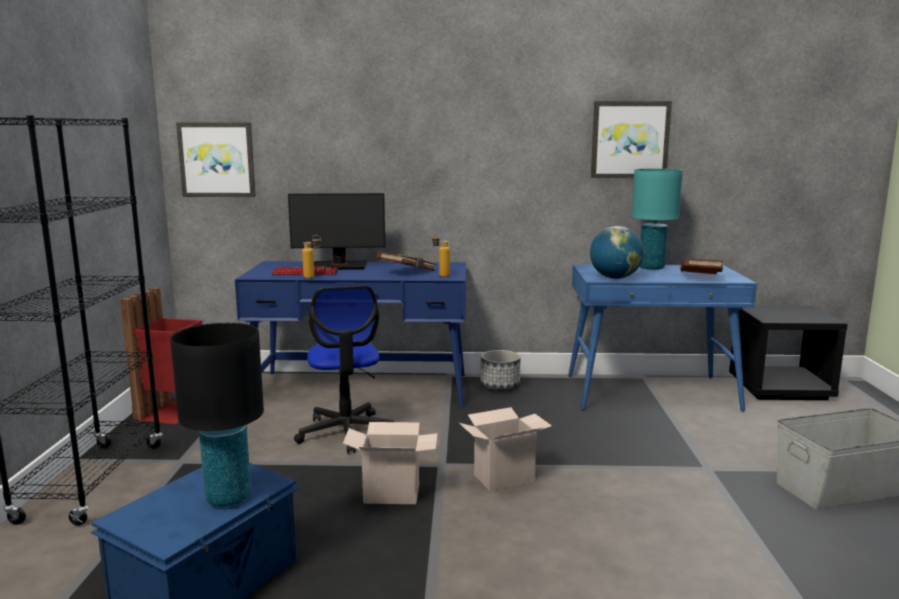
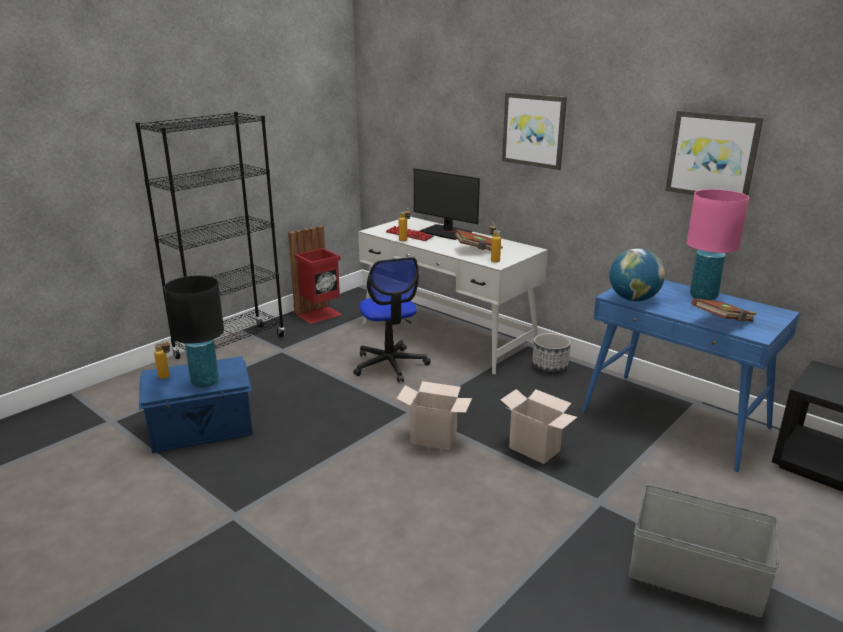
camera: 40 degrees right, 10 degrees up
(155, 513) = (167, 377): none -> bottle
(217, 159) = (386, 132): picture -> picture (534, 130)
(346, 432) = (390, 365): office chair -> office chair turned 45 degrees counterclockwise
(361, 389) = (447, 335): blue desk -> white desk
(393, 493) = (354, 418): cardboard box -> cardboard box (536, 449)
(651, 268) = (703, 296): turquoise table lamp -> pink table lamp

